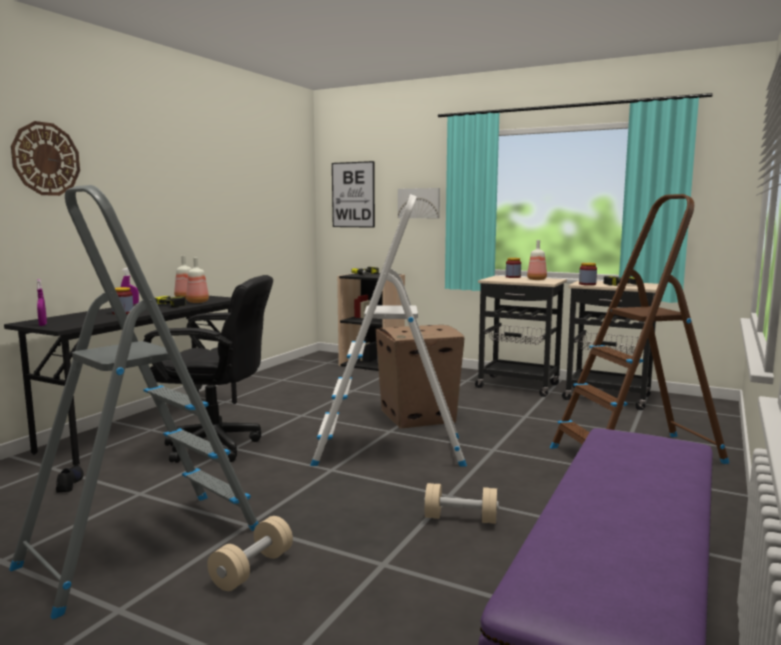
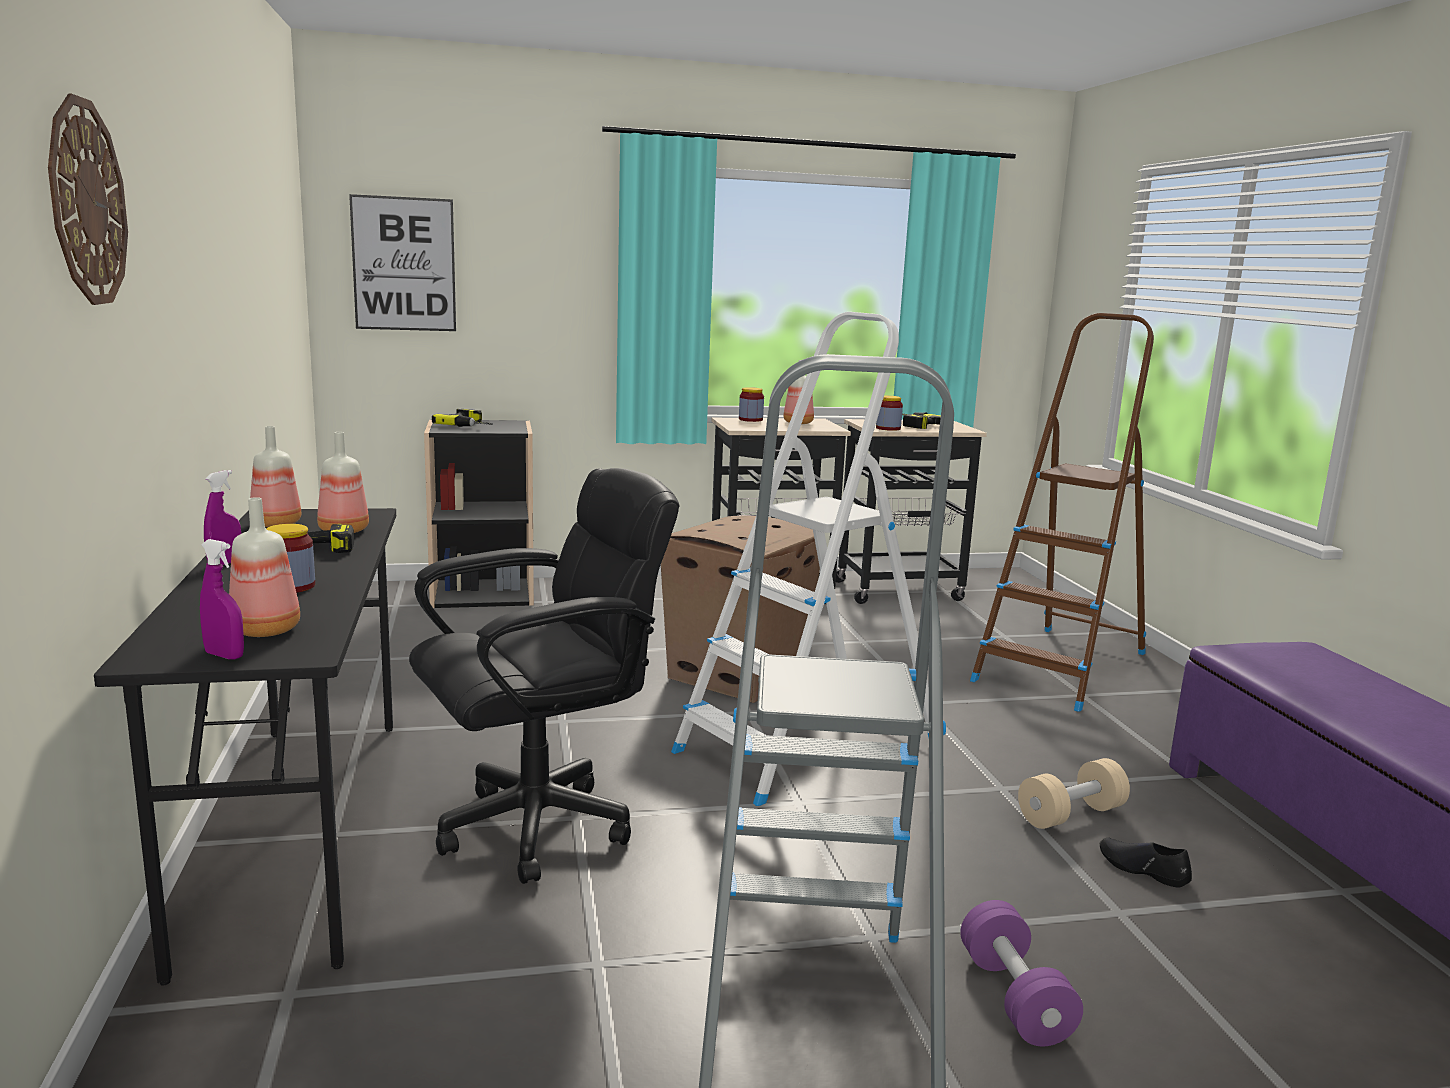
camera: 40 degrees left, 5 degrees up
(69, 483) = (412, 1007): black shoe -> black shoe (1142, 869)
(75, 321) = (267, 630): none -> bottle
(252, 569) = (1014, 998): beige dumbbell -> purple dumbbell
(419, 203) = (552, 287): picture -> none

